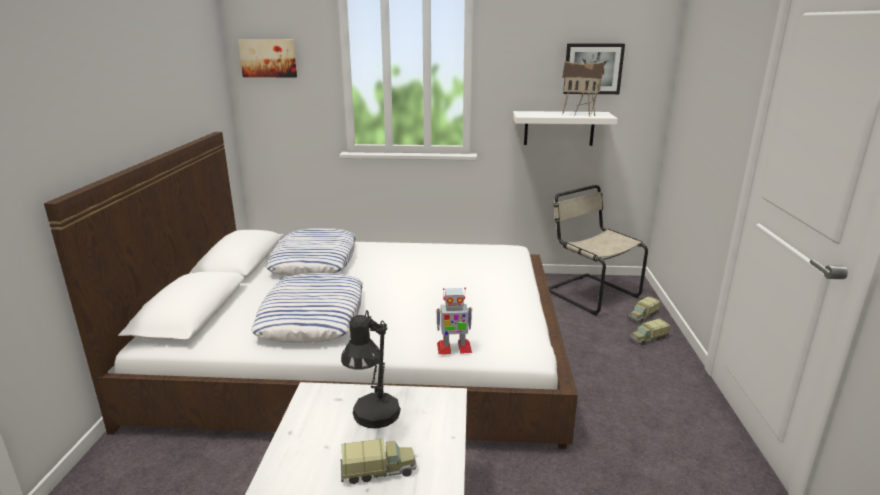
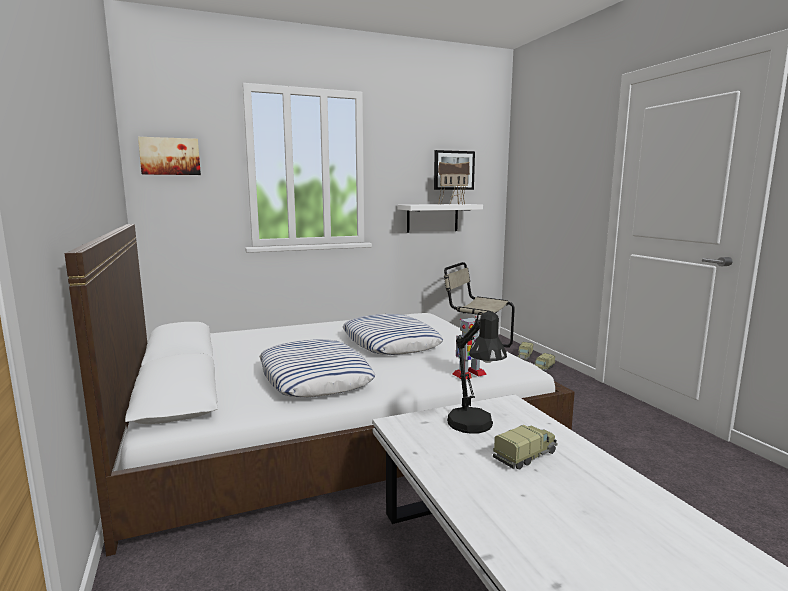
camera: 25 degrees left, 10 degrees down
(314, 260) = (260, 342): pillow -> pillow (390, 342)

